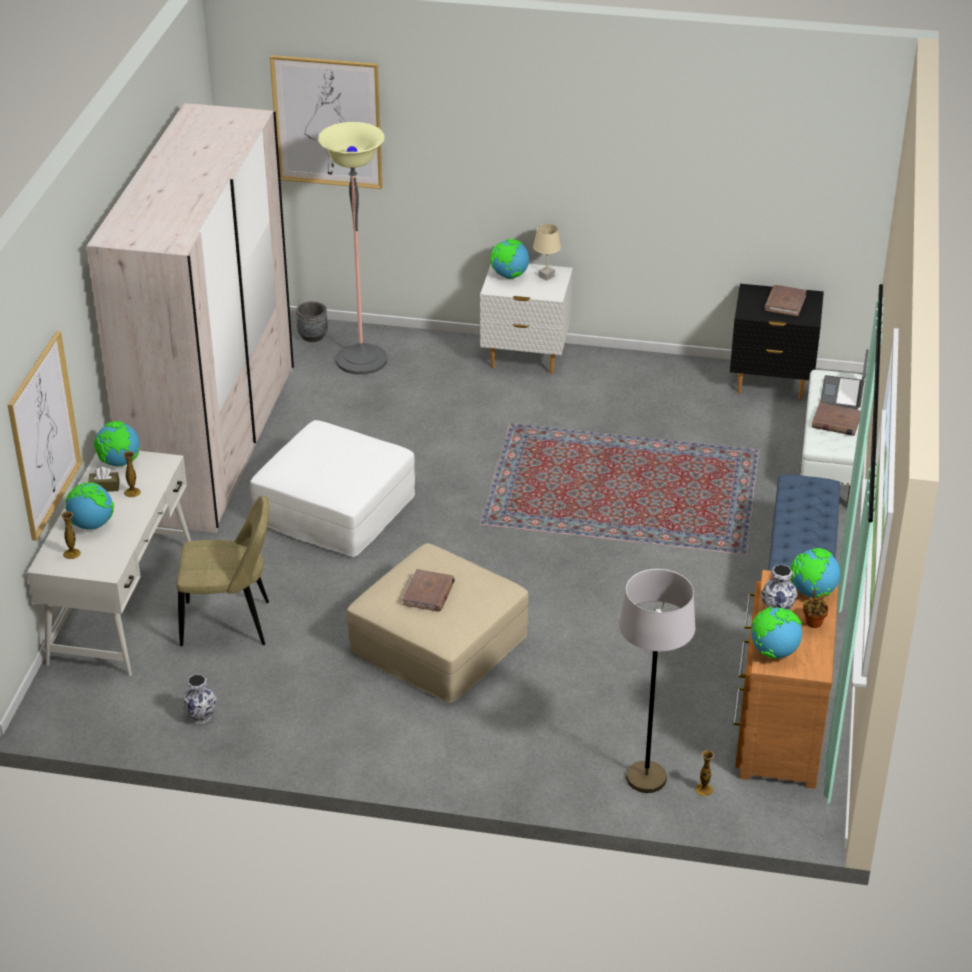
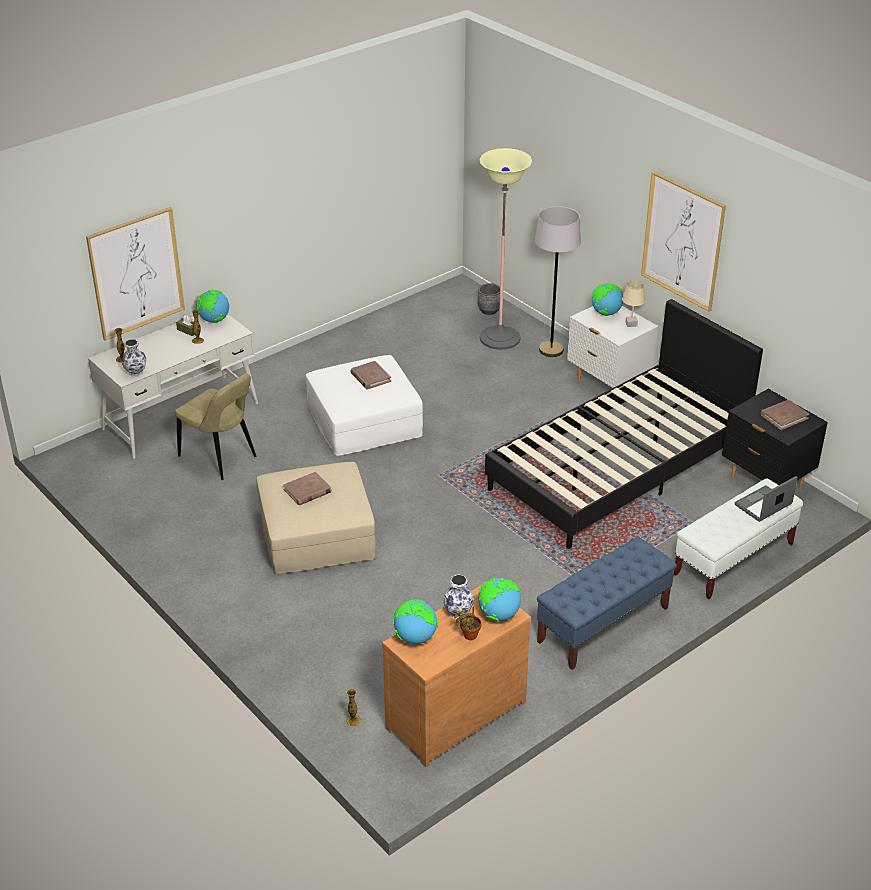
camera: 40 degrees right, 0 degrees up
(92, 525) = (153, 348): globe -> none
(200, 716) = (137, 501): vase -> vase (135, 372)
(214, 442) = (348, 348): beige wardrobe -> none
(327, 122) = (524, 149): picture -> picture (682, 241)
(634, 433) = (618, 468): none -> black bed
(646, 778) = (328, 690): grey floor lamp -> grey floor lamp (551, 350)
(836, 422) = (730, 522): brown book -> brown book (370, 377)

